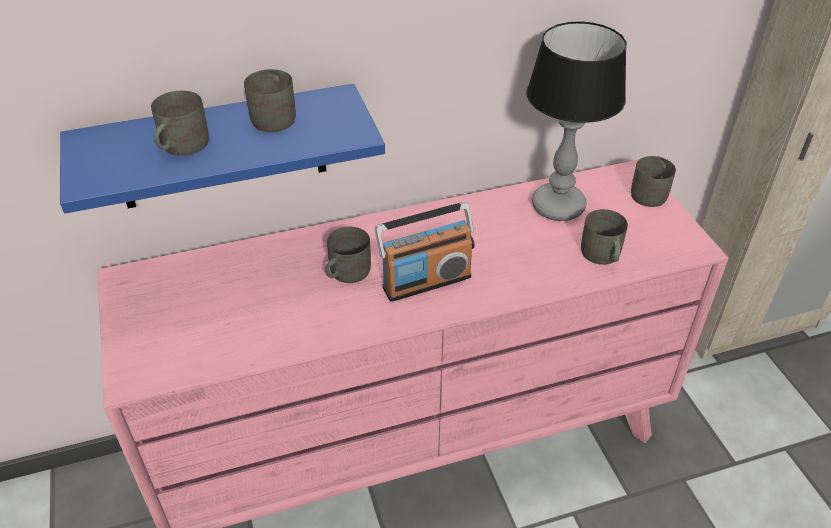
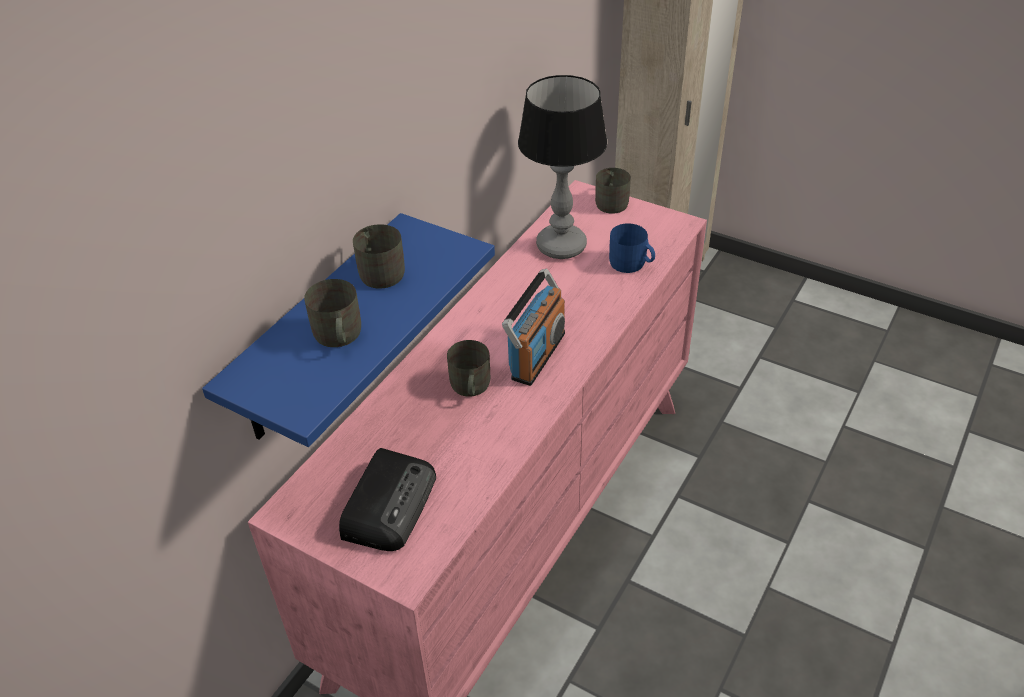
camera: 40 degrees left, 0 degrees up
(187, 319) = (389, 503): none -> radio
(602, 256) = (631, 264): grey mug -> blue mug

